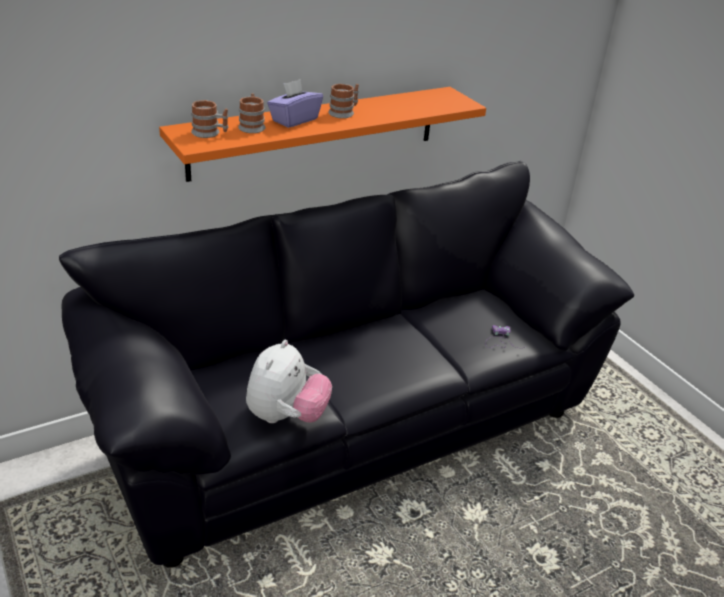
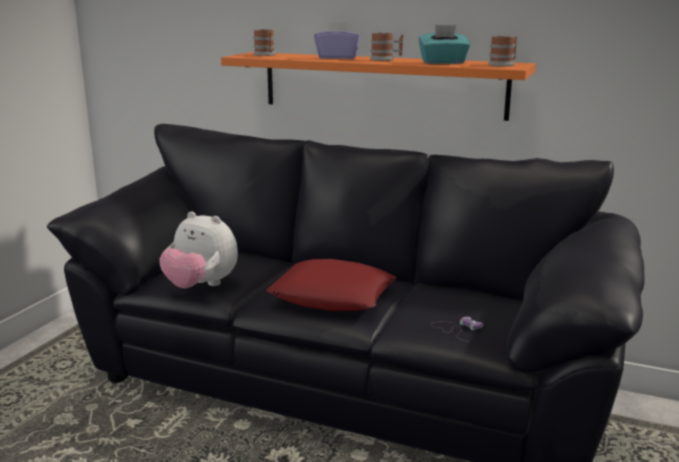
camera: 55 degrees right, 15 degrees down
(252, 126) = (300, 56): mug -> mug (504, 64)
(286, 416) = (201, 286): plush toy -> plush toy turned 45 degrees clockwise
(388, 360) = (332, 296): none -> red pillow
(402, 107) = (443, 62): none -> turquoise tissue box

